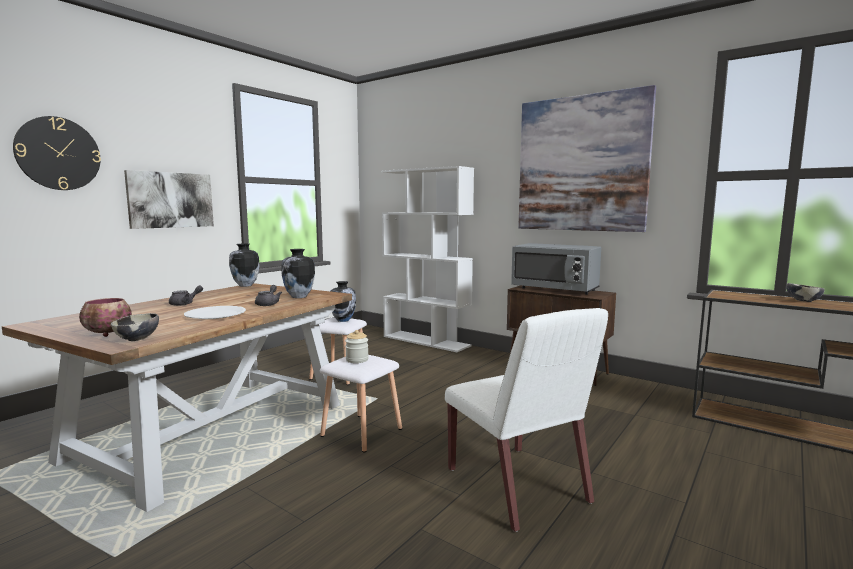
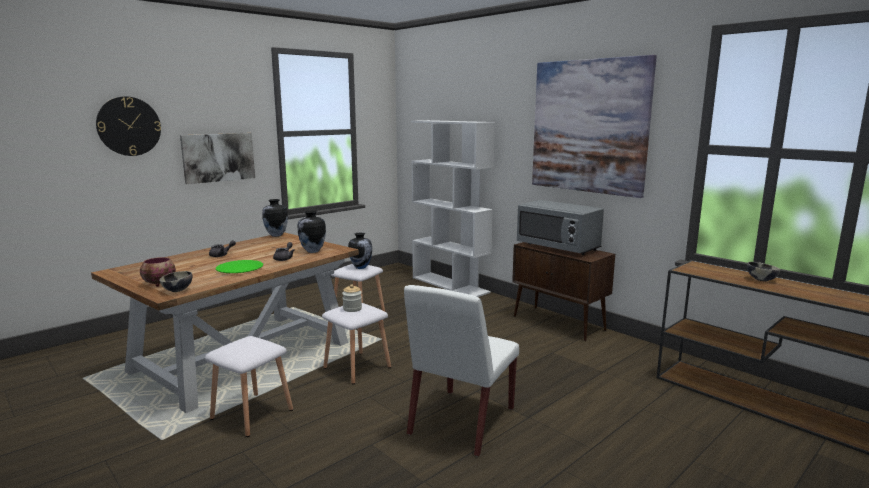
camera: 10 degrees right, 5 degrees up
(215, 314) = (240, 268): white plate -> green plate
(243, 505) = (251, 415): none -> white stool
(518, 486) = (461, 422): white chair -> white chair turned 45 degrees clockwise

